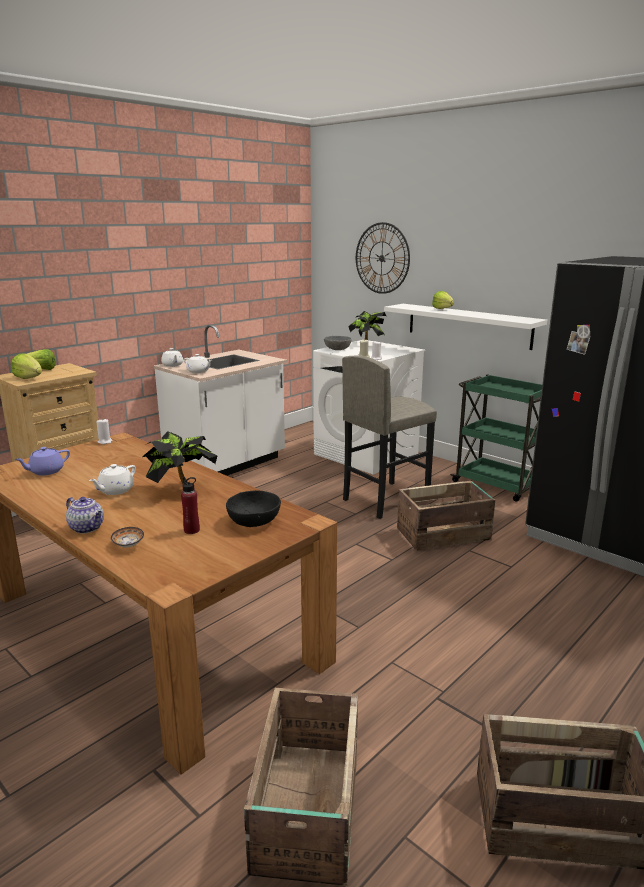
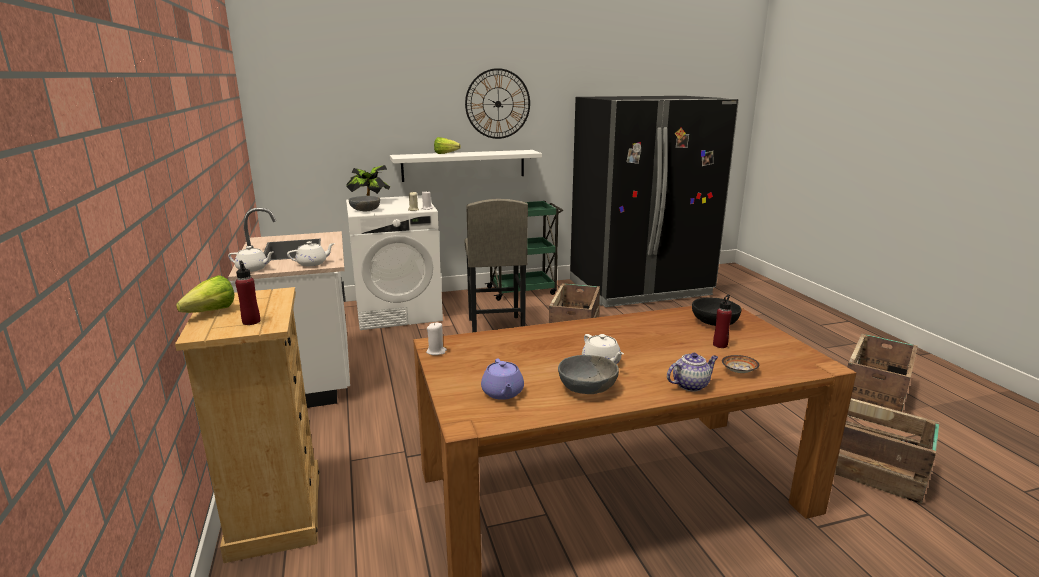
camera: 60 degrees left, 0 degrees up
(29, 378) = (251, 321): lettuce -> red bottle
(65, 493) = (586, 388): none -> grey bowl
(180, 489) = (624, 336): potted plant -> none
(382, 258) = (356, 111): wall clock -> wall clock (498, 104)

